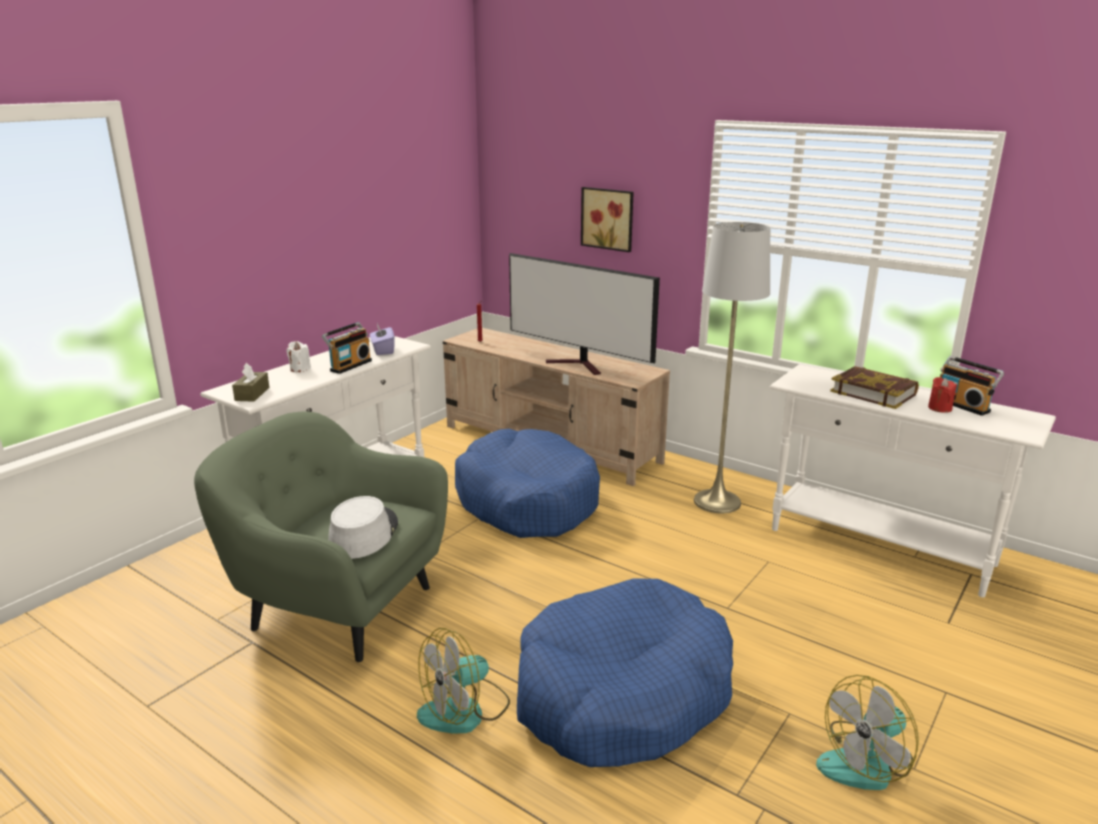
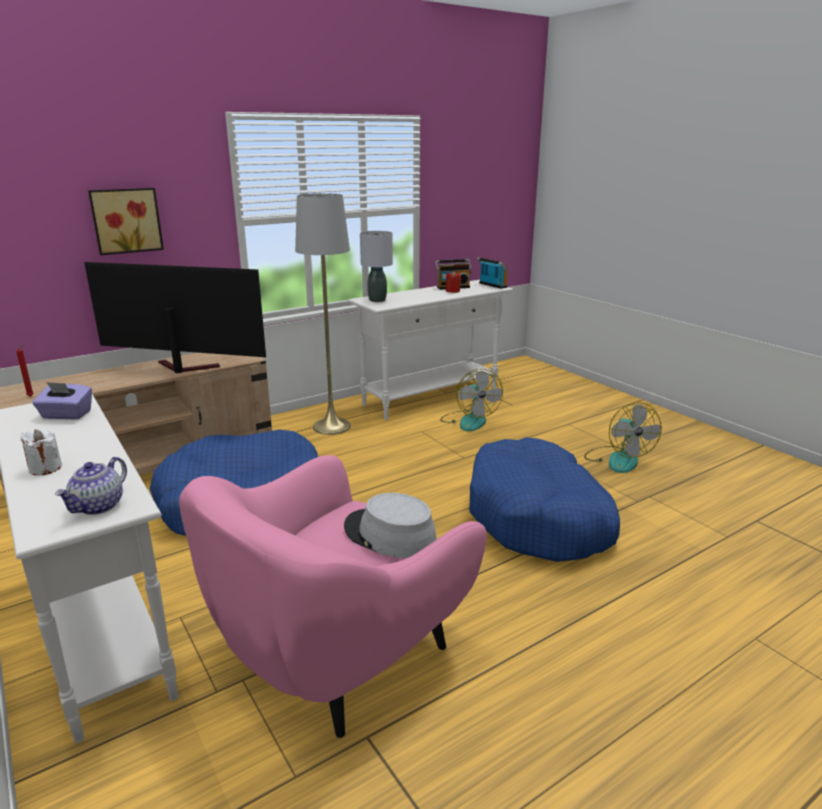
camera: 70 degrees left, 0 degrees up
(252, 394) = (98, 506): brown tissue box -> teapot
(338, 606) = (338, 654): green armchair -> pink armchair
(349, 365) = (89, 437): radio -> radio (491, 285)
(464, 710) = (536, 591): fan -> fan (469, 420)
(580, 365) = (181, 368): television -> television turned 135 degrees counterclockwise
(815, 377) = (377, 300): none -> grey table lamp
(873, 393) = (417, 296): book -> none

